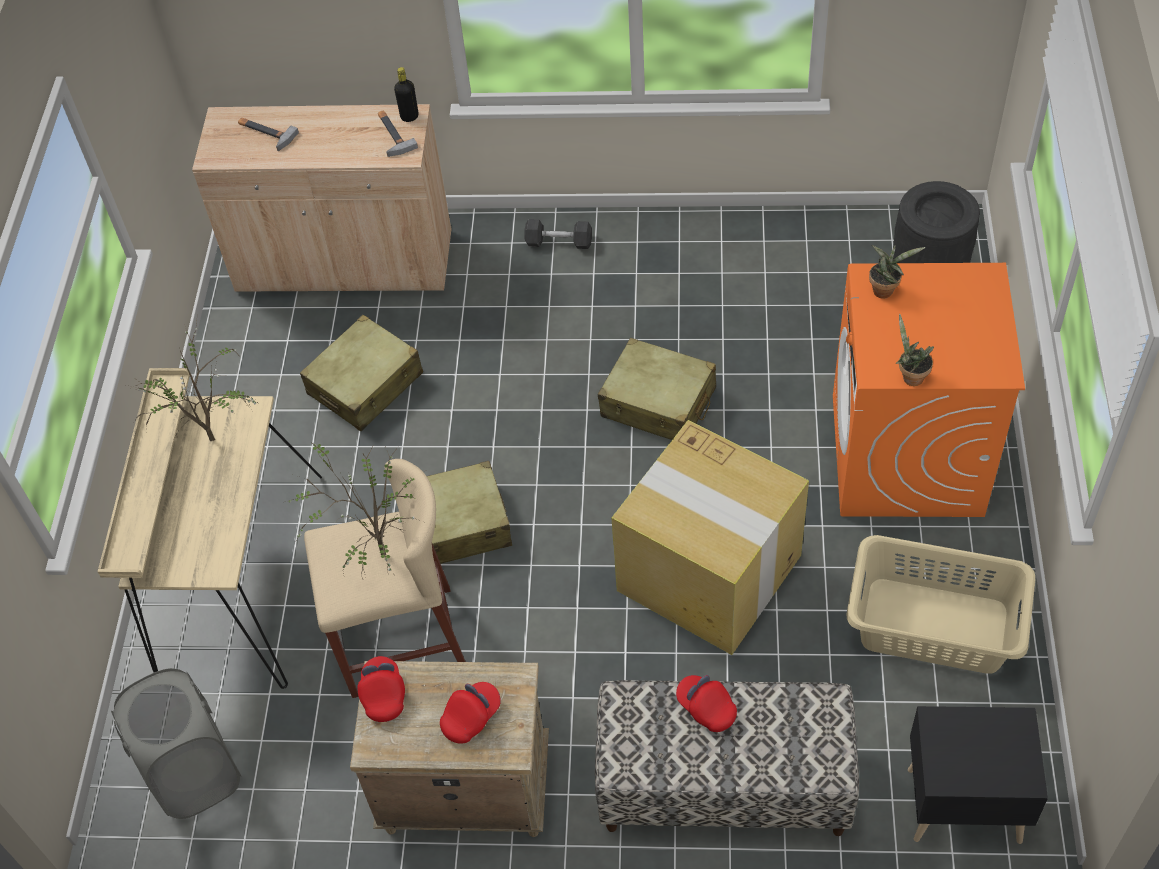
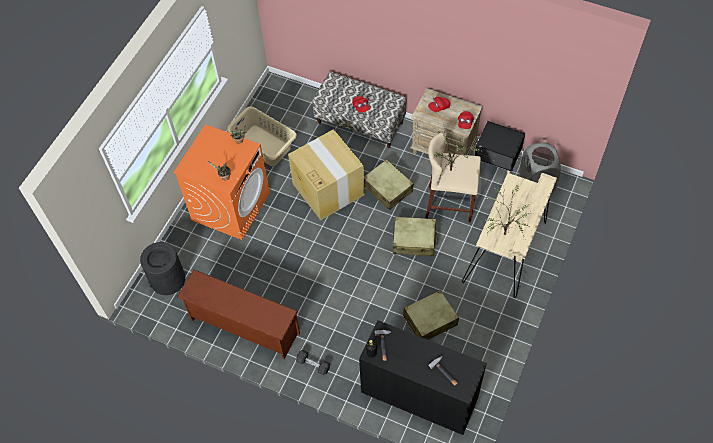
camera: 160 degrees left, 5 degrees up
(344, 263) = (419, 395): beige cabinet -> black cabinet
(658, 403) = (311, 263): beige suitcase -> beige suitcase (387, 189)
(723, 253) = (243, 327): none -> brown shoe rack
(961, 802) = (291, 95): black nightstand -> black nightstand (496, 165)

